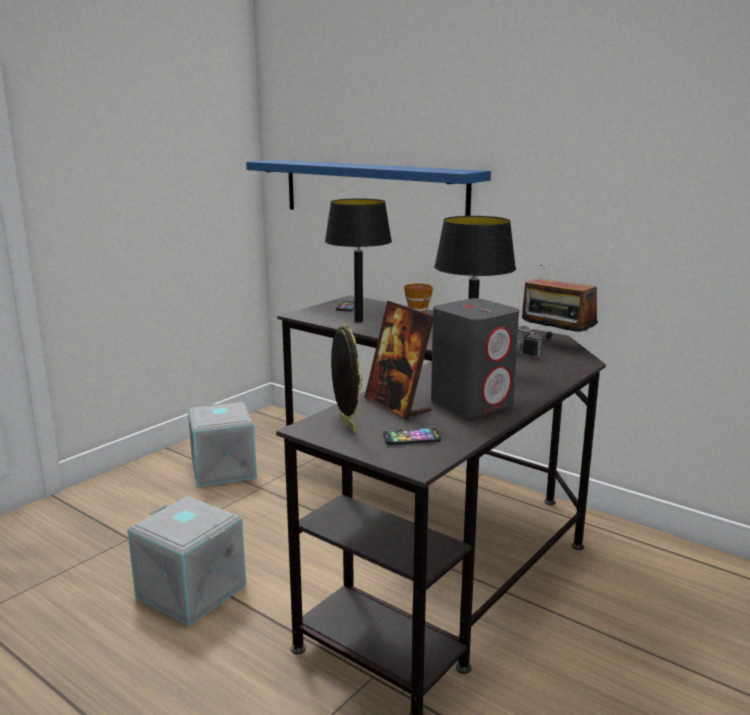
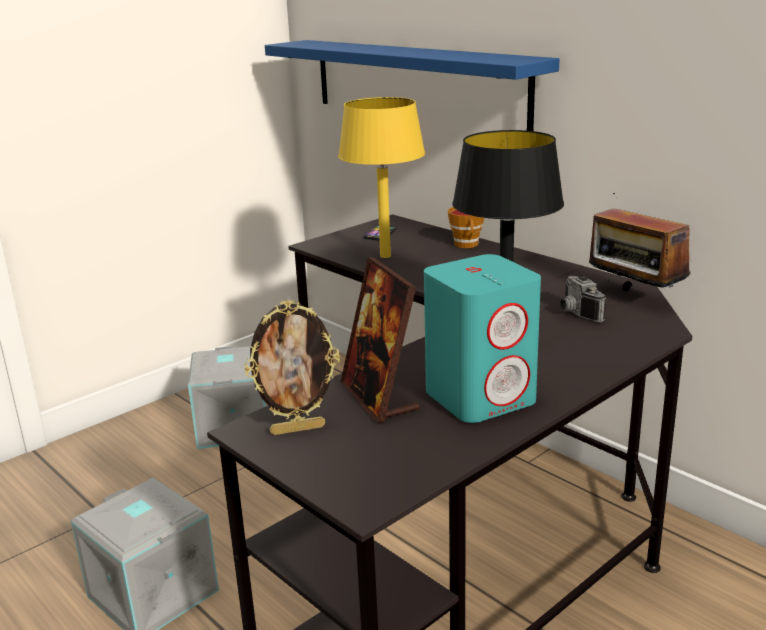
camera: 10 degrees right, 5 degrees up
(346, 426) = (298, 429): picture frame -> picture frame turned 90 degrees clockwise
(358, 321) = (385, 256): black table lamp -> yellow table lamp
(411, 438) = (375, 454): phone -> none
(472, 402) = (481, 397): grey speaker -> turquoise speaker

